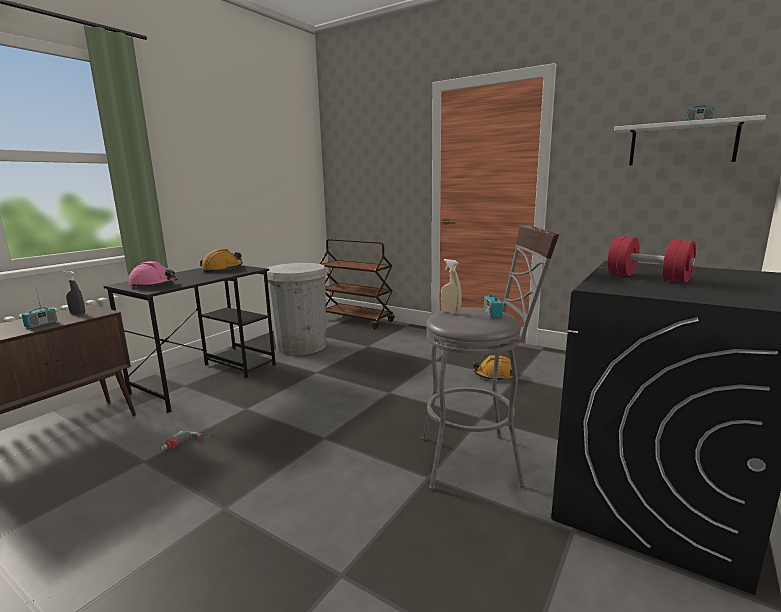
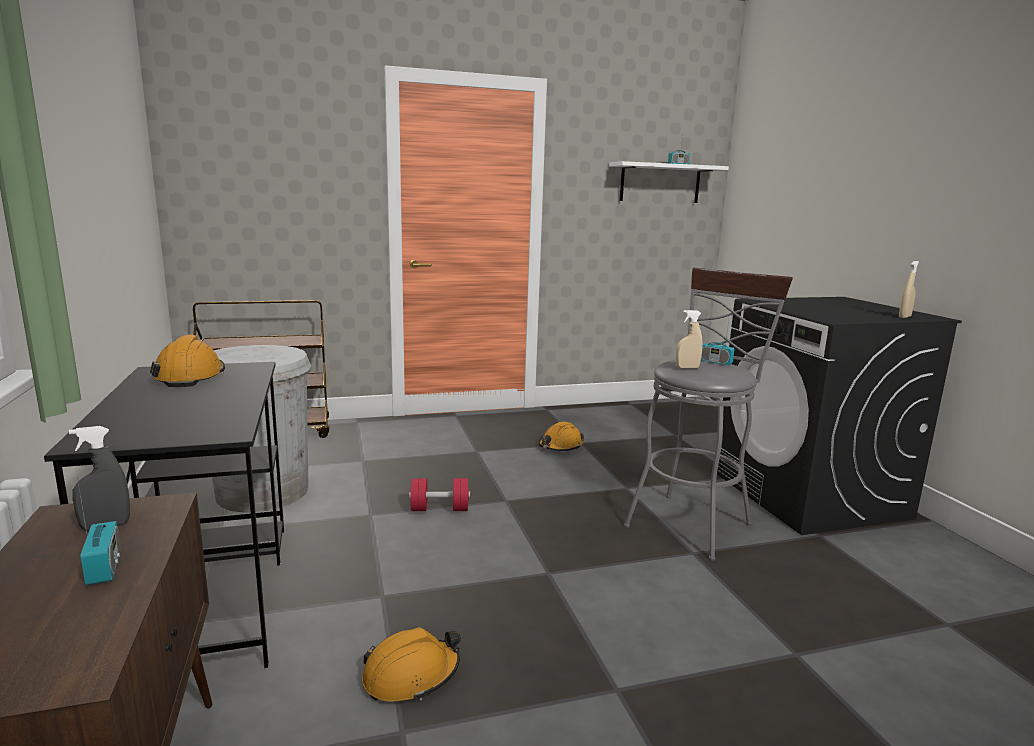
camera: 50 degrees left, 0 degrees up
(154, 285) = (186, 426): pink hard hat -> none
(187, 444) = (411, 676): power drill -> orange hard hat
(647, 277) = (818, 309): red dumbbell -> red dumbbell (440, 509)
(734, 299) = (904, 317): none -> beige spray bottle

